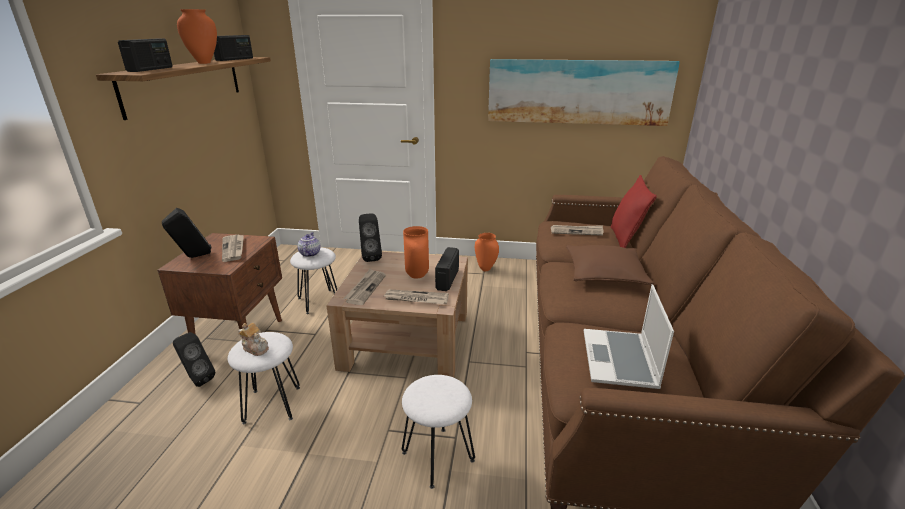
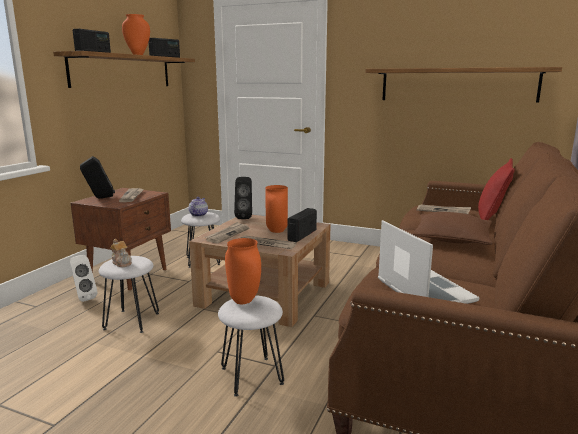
camera: 15 degrees right, 10 degrees down
(197, 379) = (83, 298): black speaker -> white speaker
(486, 269) = (364, 253): orange vase -> orange vase (244, 300)
(578, 91) = (457, 85): picture -> shelf
(620, 360) = (423, 290): laptop -> laptop turned 135 degrees clockwise

